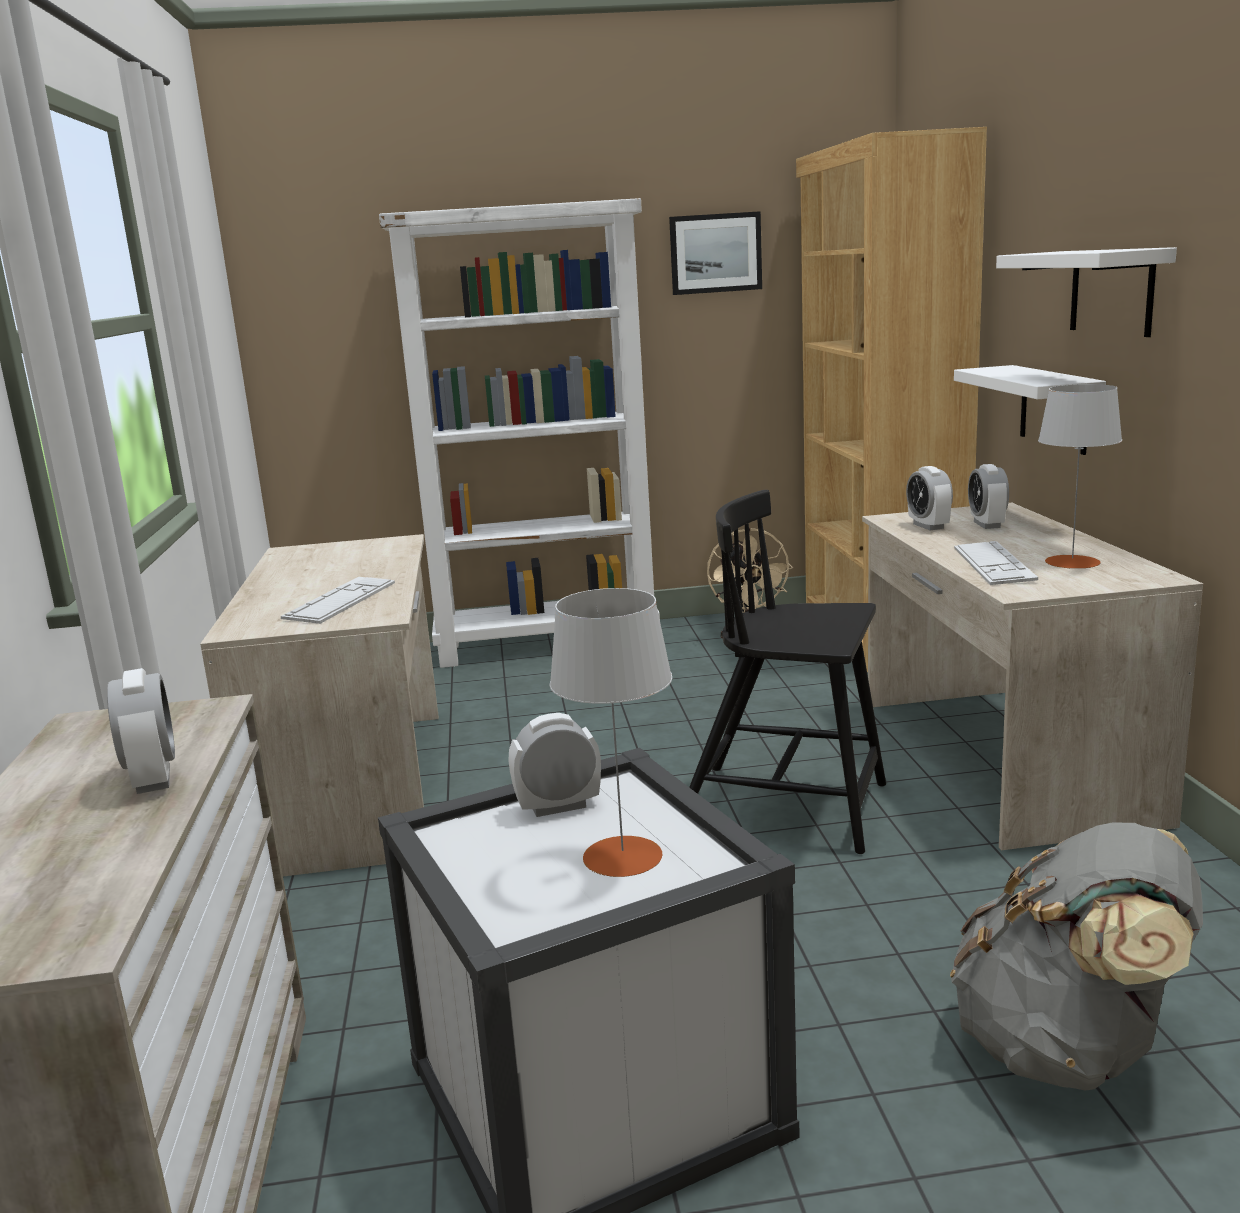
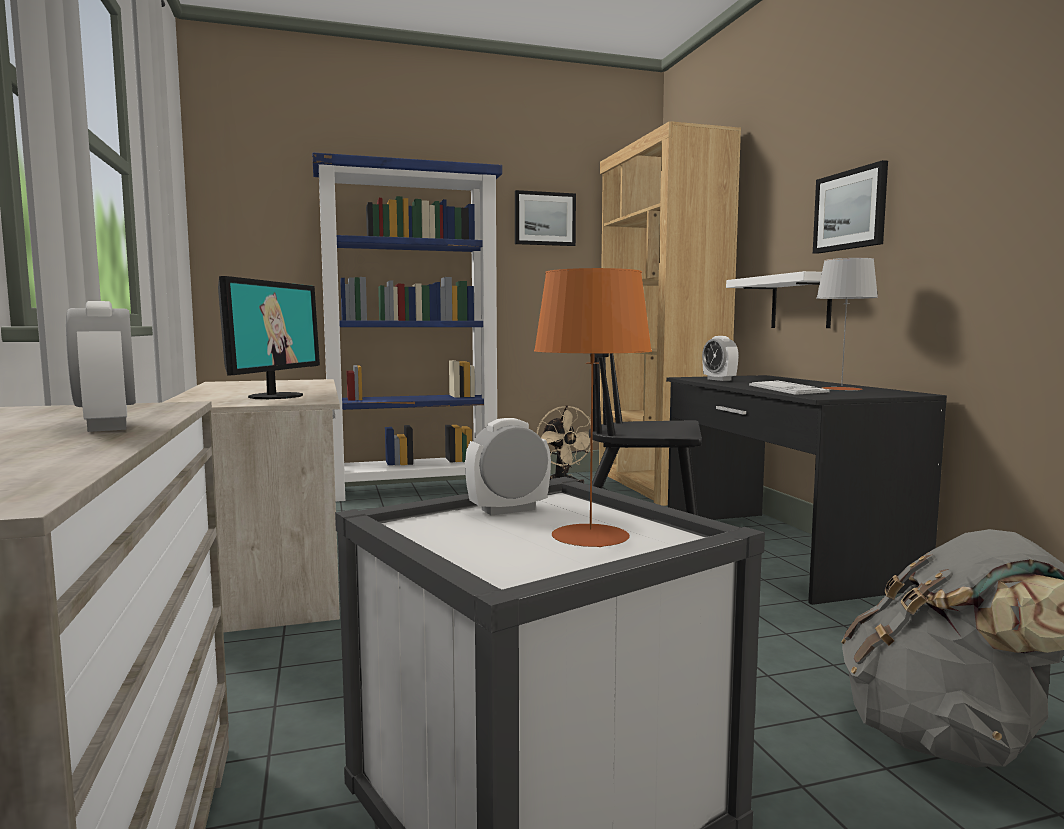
camera: 10 degrees left, 10 degrees down
(340, 601) = (274, 396): keyboard -> monitor
(548, 644) = (414, 489): white bookcase -> blue bookcase
(623, 856) = (590, 535): grey table lamp -> orange table lamp
(987, 524) = (760, 379): alarm clock -> none
(999, 759) = (778, 551): beige desk -> black desk
(1111, 291) = (850, 210): white shelf -> picture

